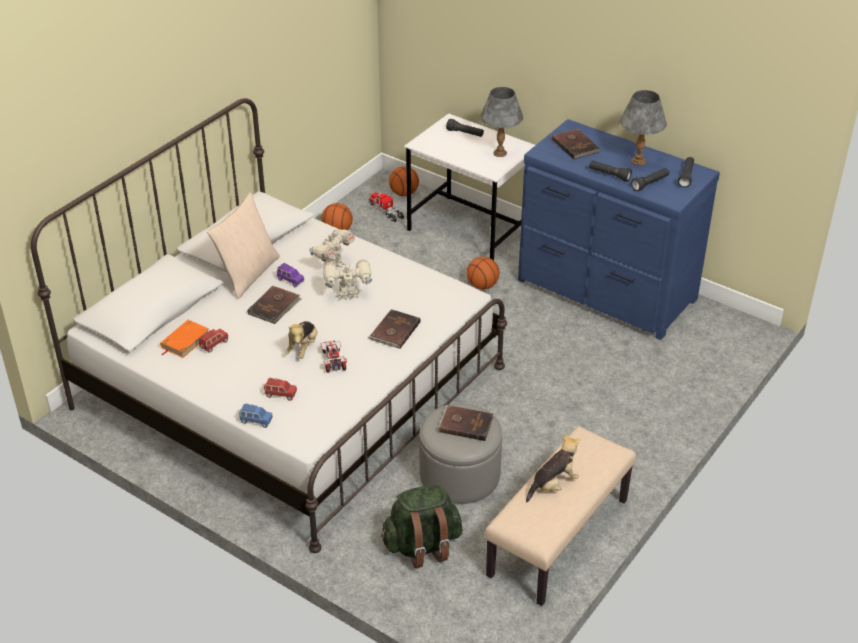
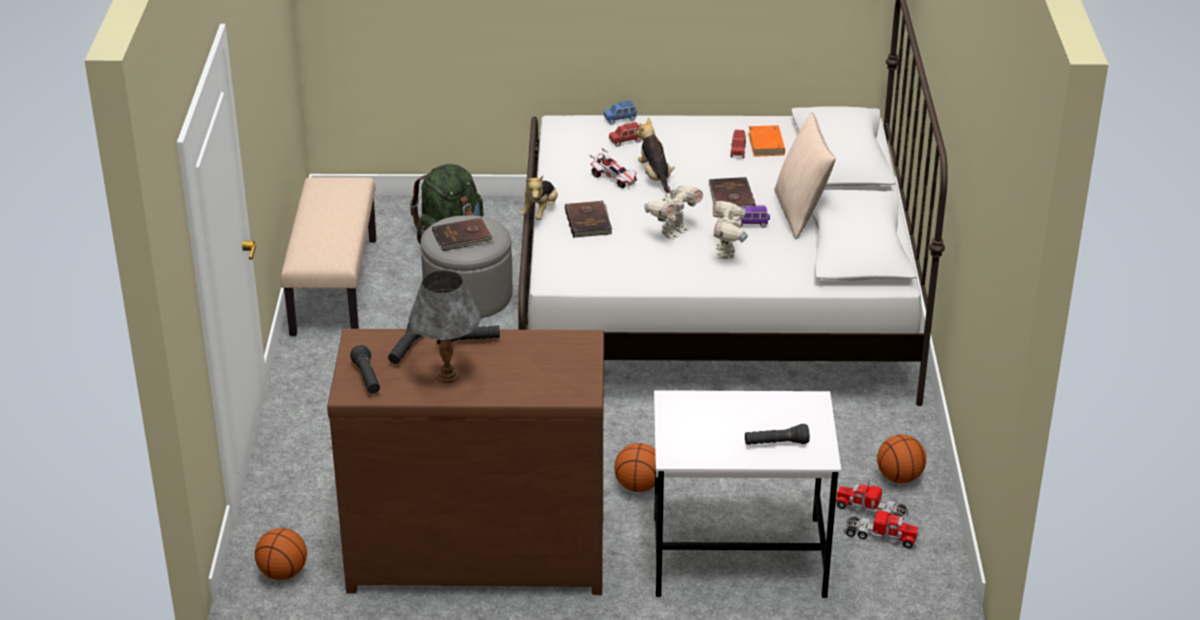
camera: 145 degrees right, 5 degrees down
(374, 223) = (871, 510): none -> toy truck
(404, 193) = (893, 575): basketball -> basketball (283, 573)
(500, 153) = (694, 433): grey table lamp -> none
(553, 485) = (337, 214): plush toy -> plush toy (540, 212)
(575, 145) = (550, 367): brown book -> none
(605, 291) = (477, 549): blue dresser -> brown dresser

